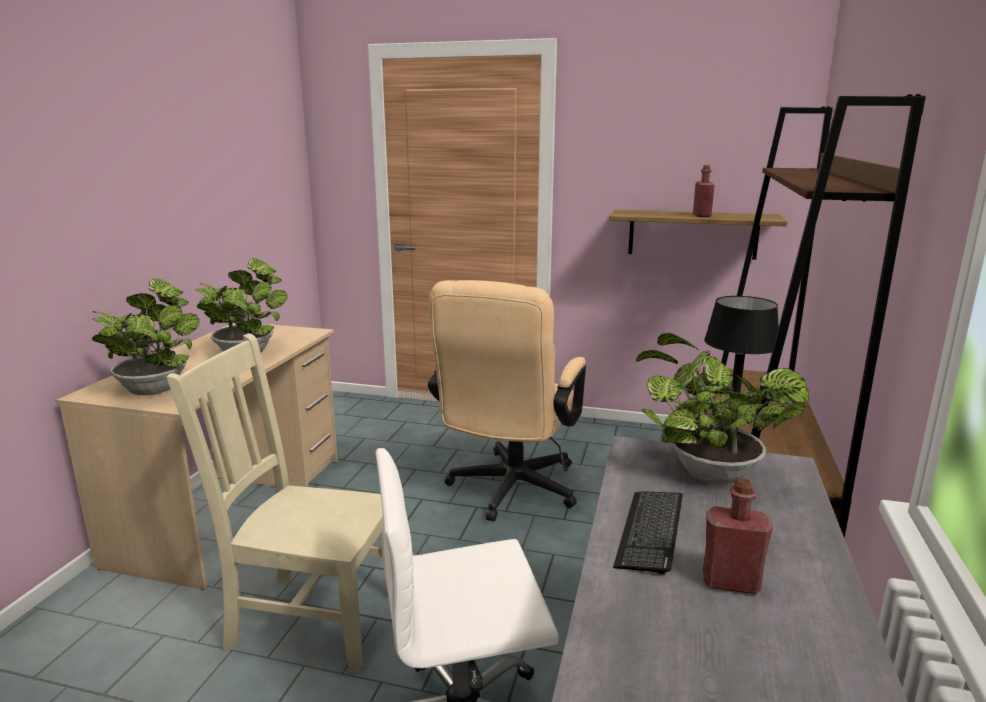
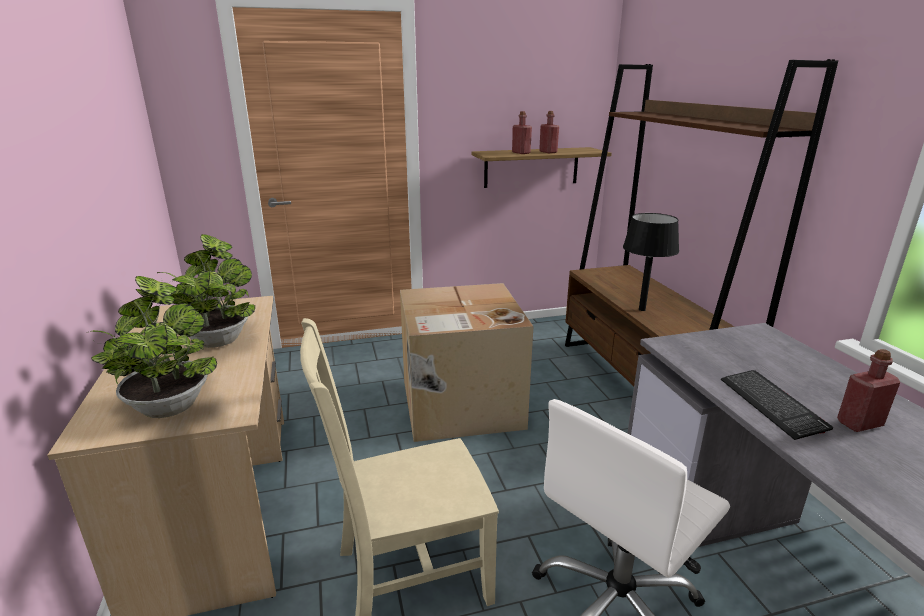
camera: 30 degrees left, 5 degrees up
(509, 492) = (460, 405): beige office chair -> cardboard box
(665, 214) = (521, 153): none -> red bottle
(706, 472) = (732, 350): potted plant -> none

